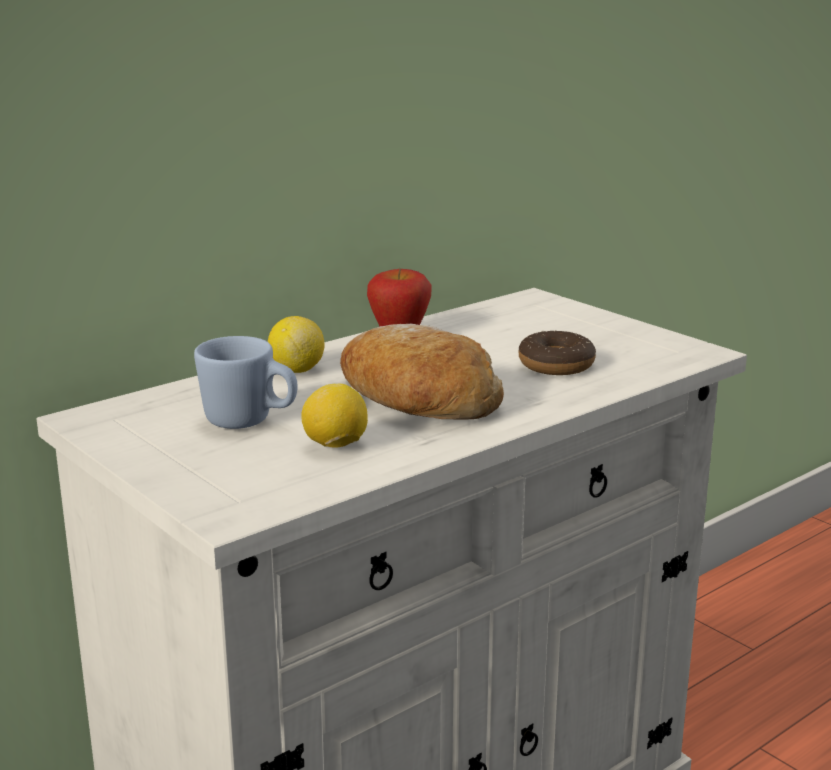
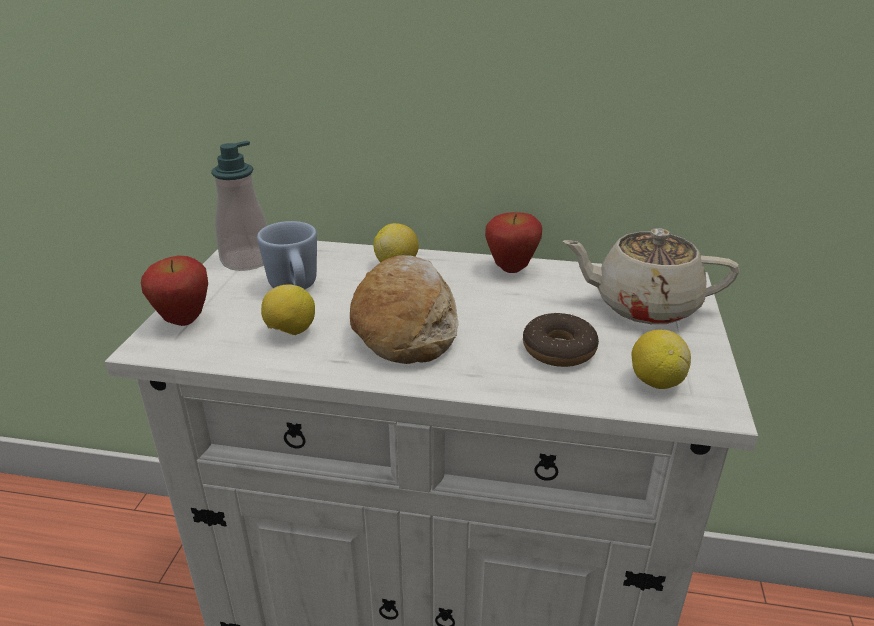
camera: 50 degrees right, 10 degrees up
(130, 426) = (246, 260): none -> soap dispenser
(207, 487) = (183, 320): none -> apple
(544, 320) = (643, 305): none -> beige teapot
(647, 354) = (655, 381): none -> lemon

